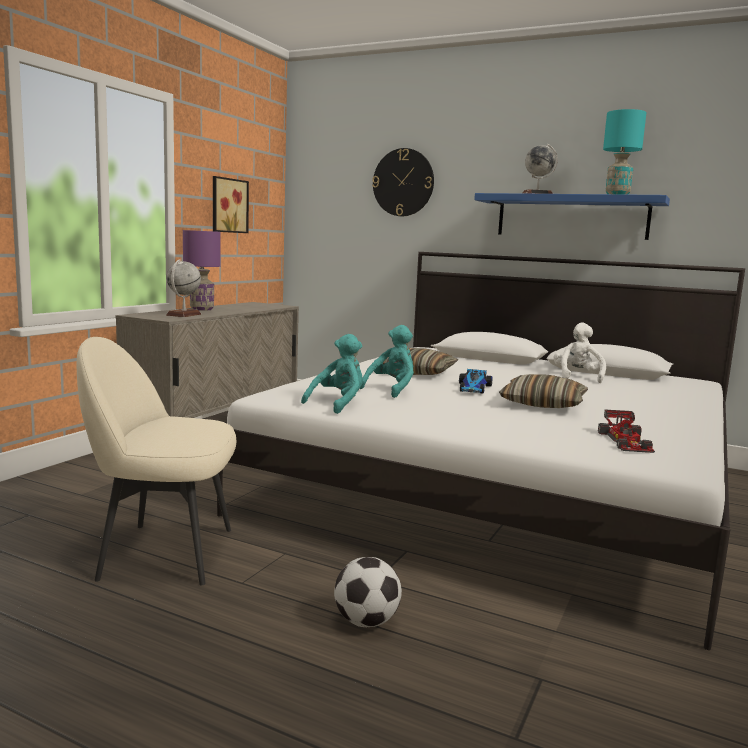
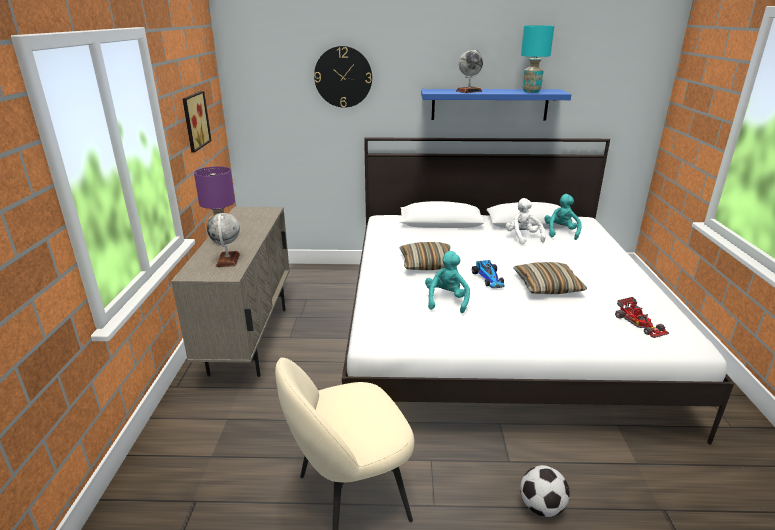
camera: 25 degrees left, 15 degrees up
(338, 404) = (434, 334): turquoise plush toy -> turquoise plush toy (561, 232)

